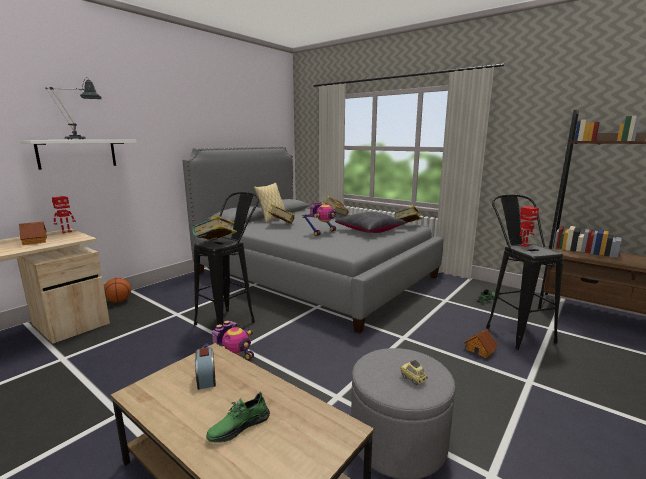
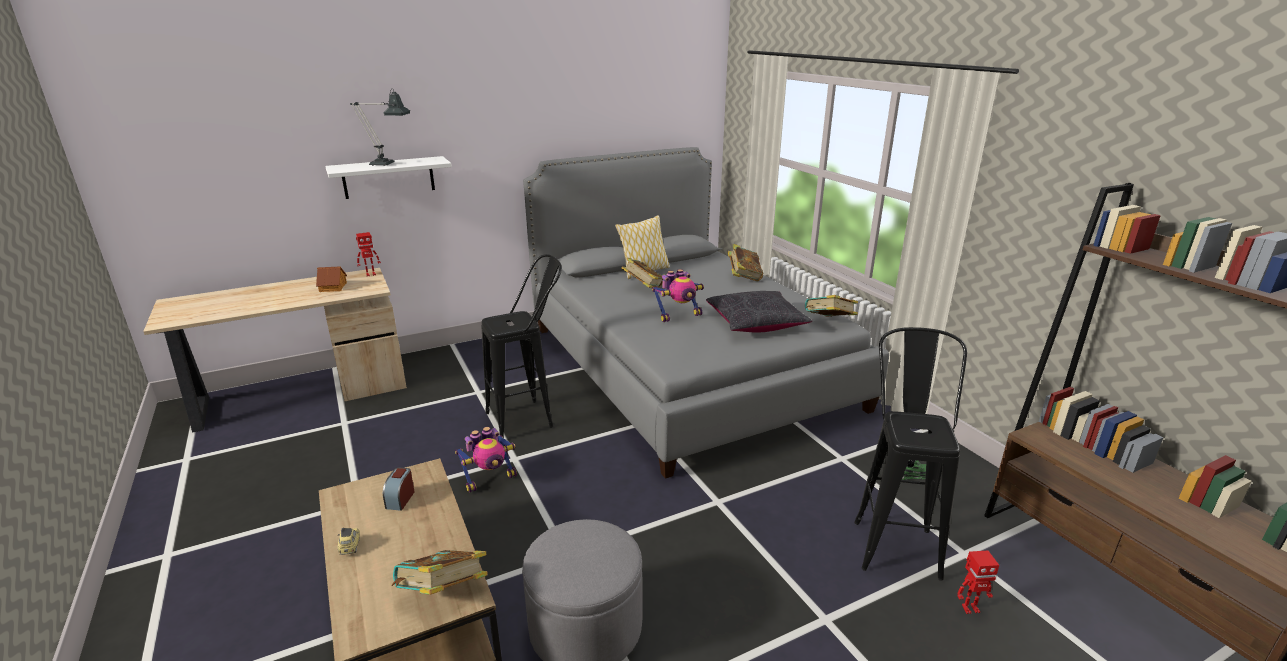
camera: 25 degrees right, 10 degrees up
(119, 301) = (431, 358): basketball -> none
(215, 244) = (504, 324): book -> book (443, 594)
(239, 426) = (388, 559): green shoe -> none
(413, 379) = (582, 568): toy car -> toy car (350, 547)
(480, 350) = (806, 553): toy house -> none
(524, 245) = (920, 418): toy robot -> toy robot (970, 608)

